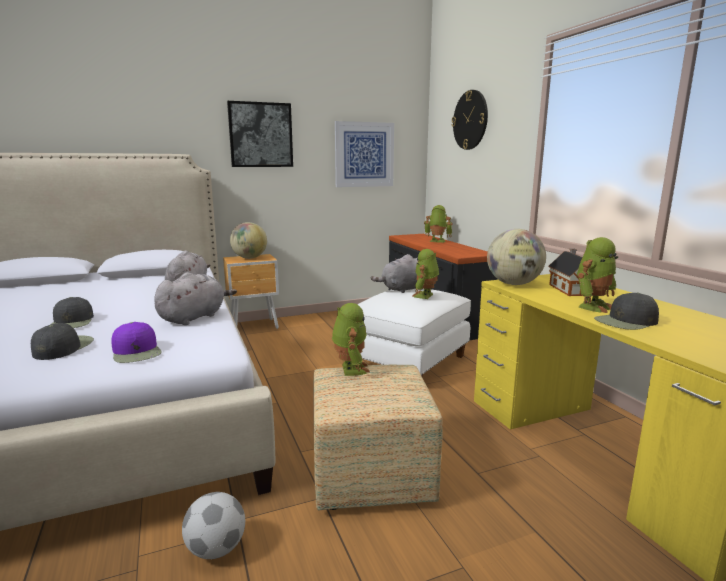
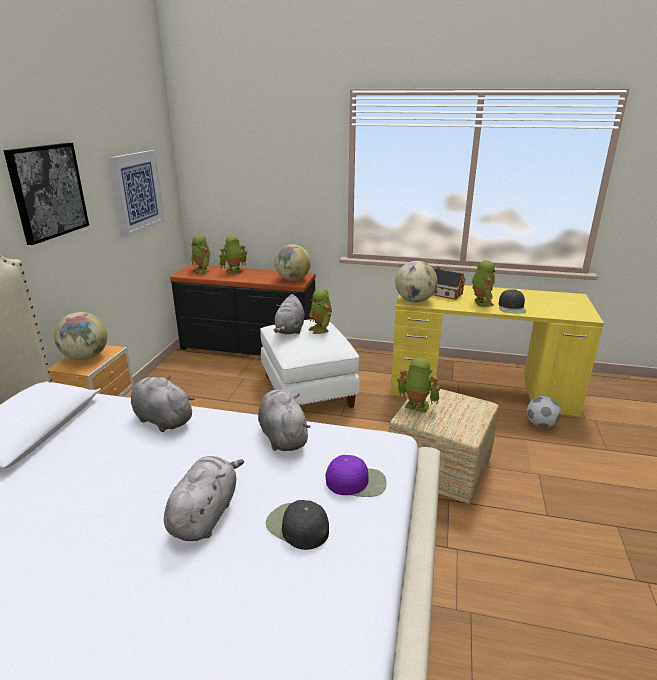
camera: 55 degrees left, 10 degrees up
(72, 322) = (205, 514): black cap -> grey plush toy
(216, 549) = (472, 565): football -> football (541, 425)
(418, 237) = (202, 271): none -> toy robot
(464, 253) = (293, 279): none -> globe
(470, 120) = (253, 149): wall clock -> none

